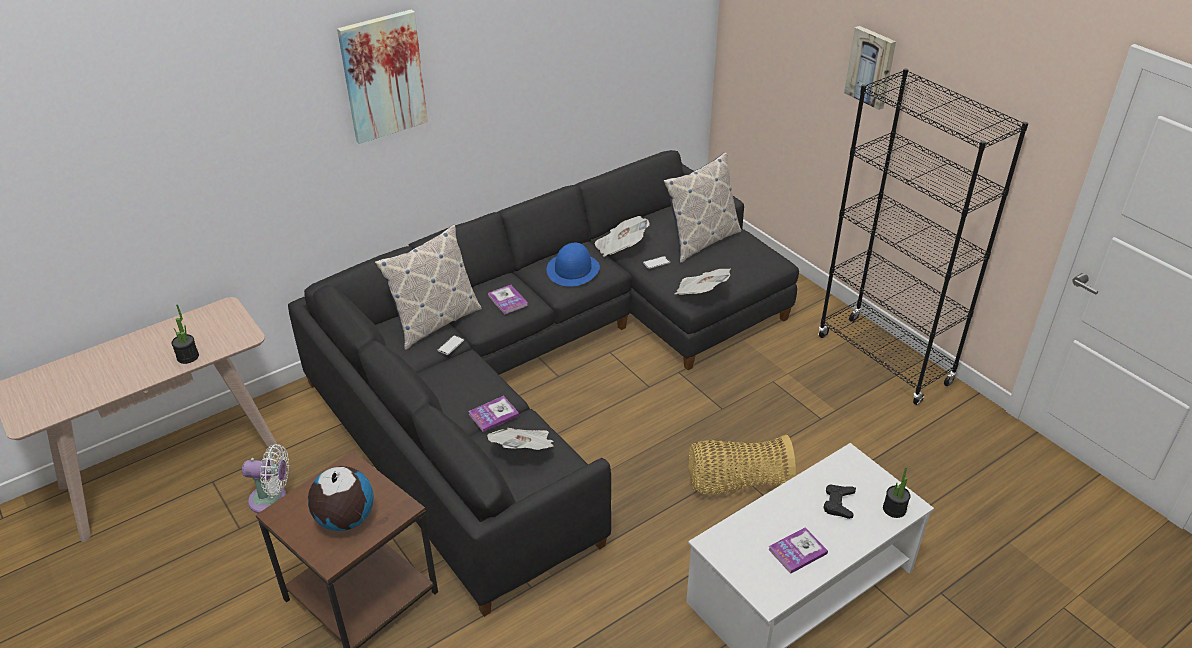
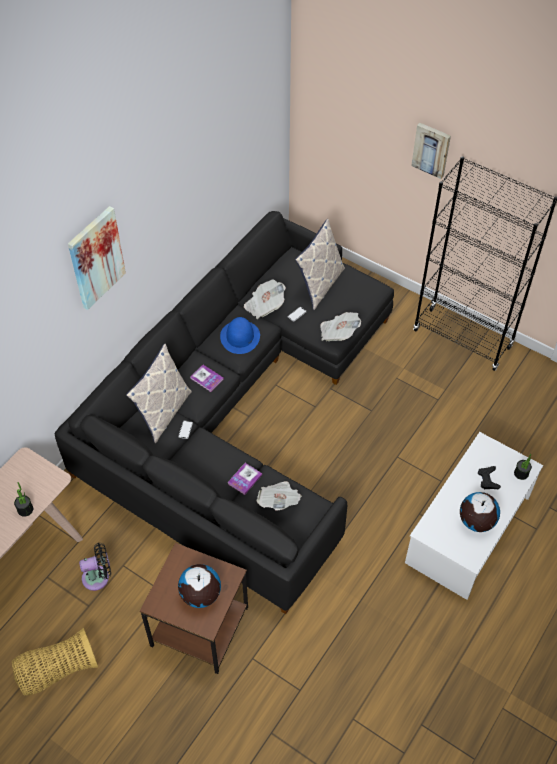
camera: 20 degrees left, 15 degrees up
(272, 499) = (98, 577): white fan -> black fan
(736, 483) = (402, 467): basket -> basket (57, 670)
(797, 551) = (476, 521): book -> globe

